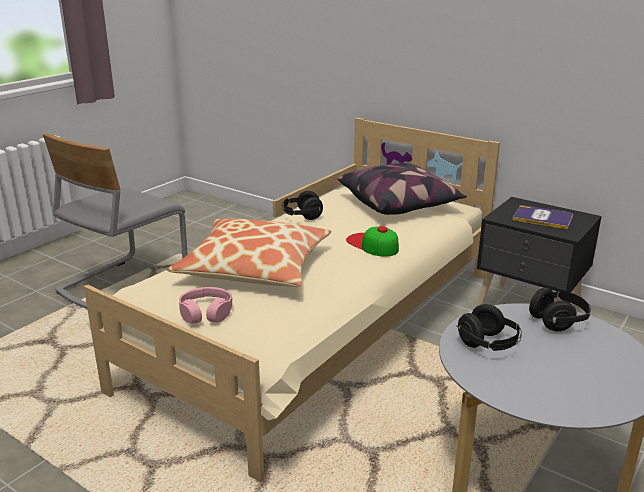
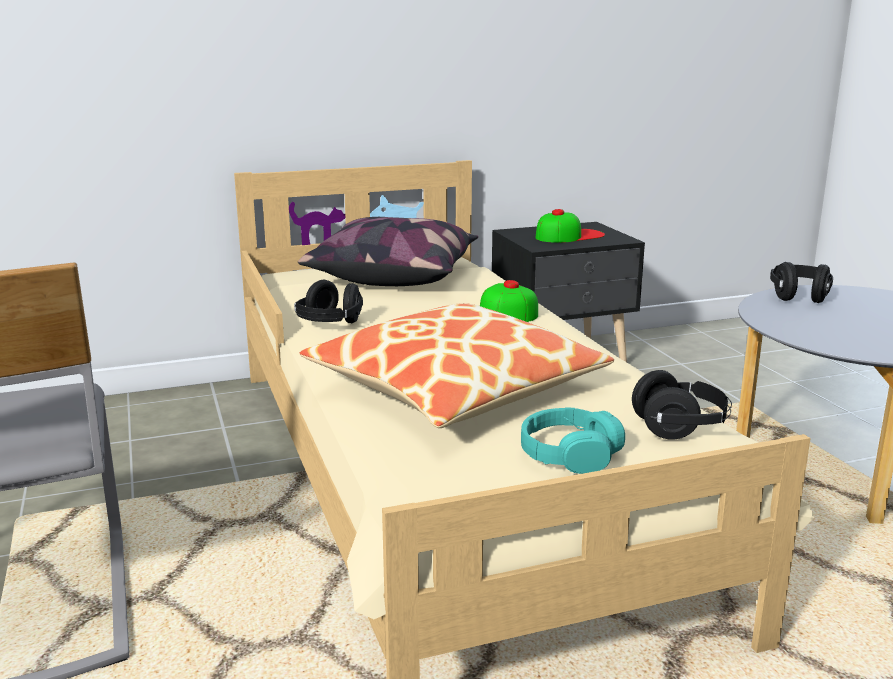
camera: 55 degrees left, 5 degrees down
(206, 313) = (569, 454): pink headphones -> turquoise headphones
(488, 344) = (827, 331): black headphones -> black headphones (680, 427)
(543, 218) = (569, 236): book -> cap

